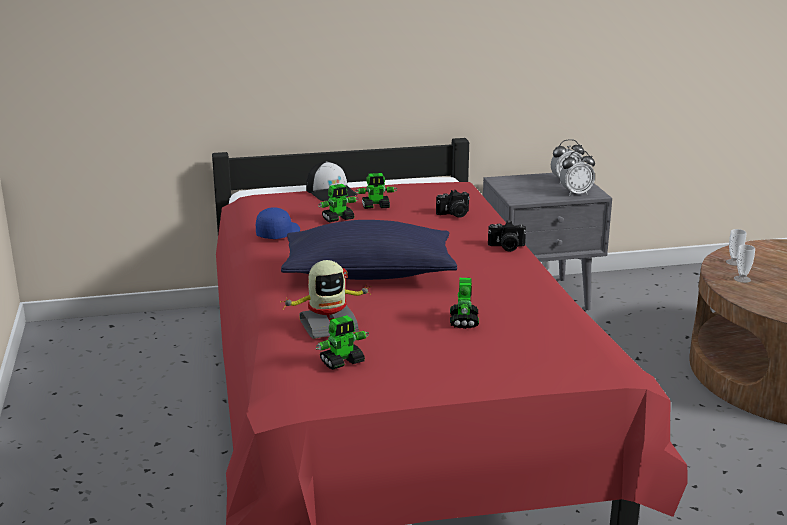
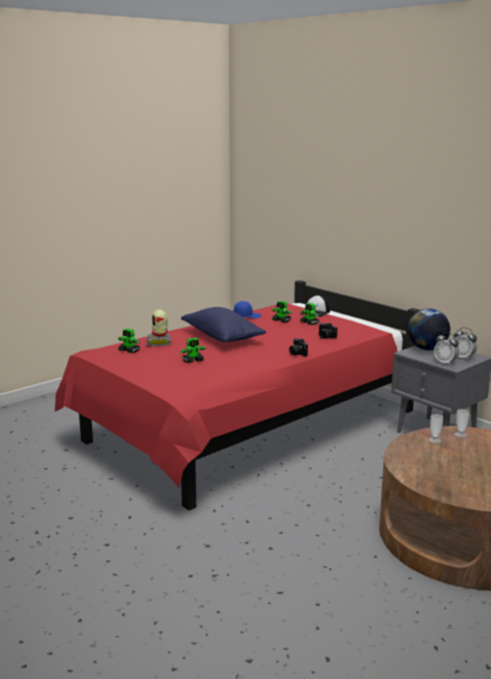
camera: 60 degrees right, 5 degrees down
(328, 326) = (159, 342): toy robot -> toy robot turned 45 degrees clockwise
(515, 187) = (427, 349): none -> globe

